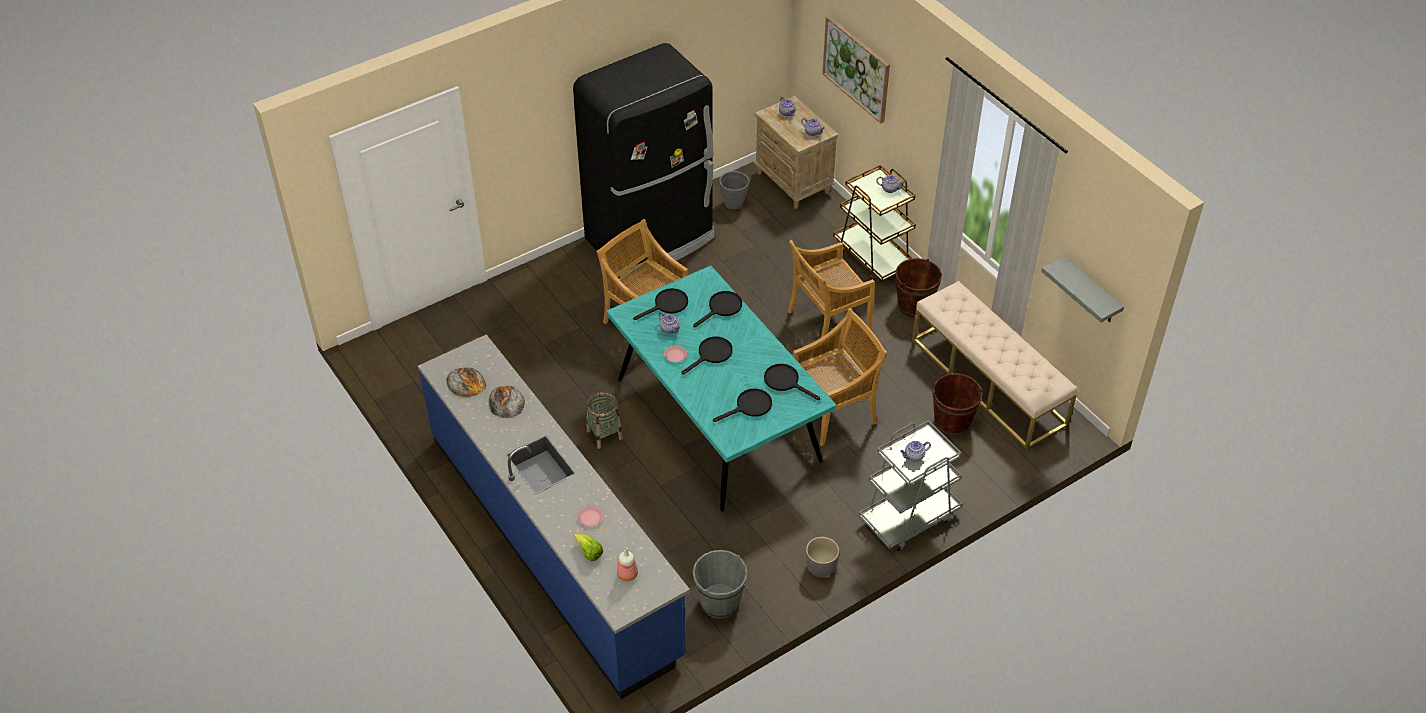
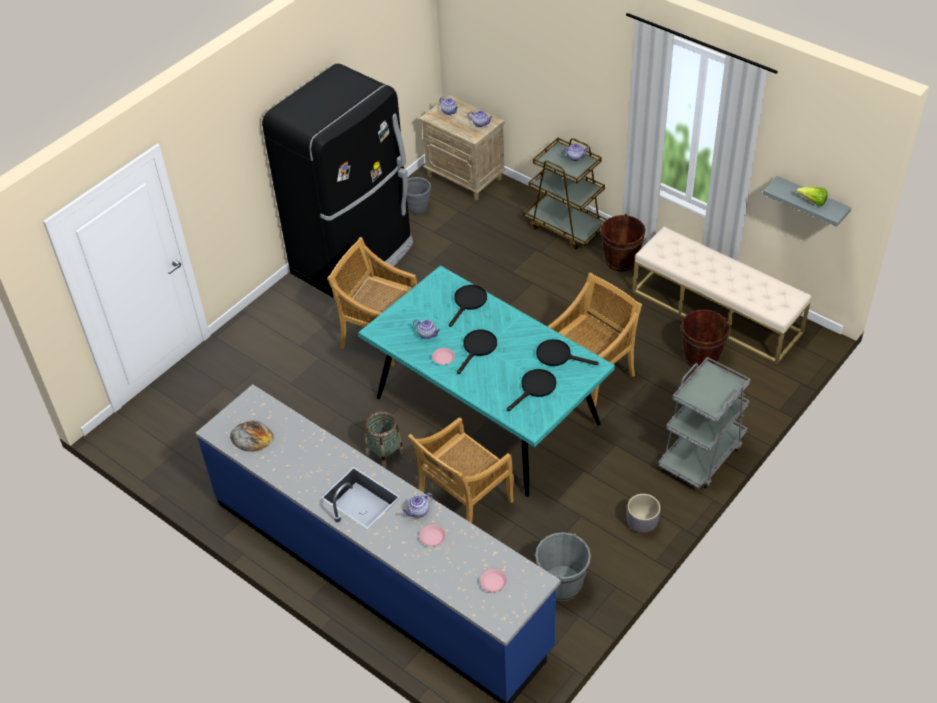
camera: 15 degrees left, 0 degrees up
(506, 402) = (300, 445): bread -> none
(589, 553) = (446, 572): lettuce -> lettuce (812, 202)
(627, 573) = (493, 582): bottle -> pink plate
(667, 305) = (415, 312): black frying pan -> none
(827, 321) = (549, 294): beige chair -> beige chair (464, 503)
(856, 68) = (517, 51): picture -> none
(914, 456) = (708, 394): teapot -> teapot (418, 512)

